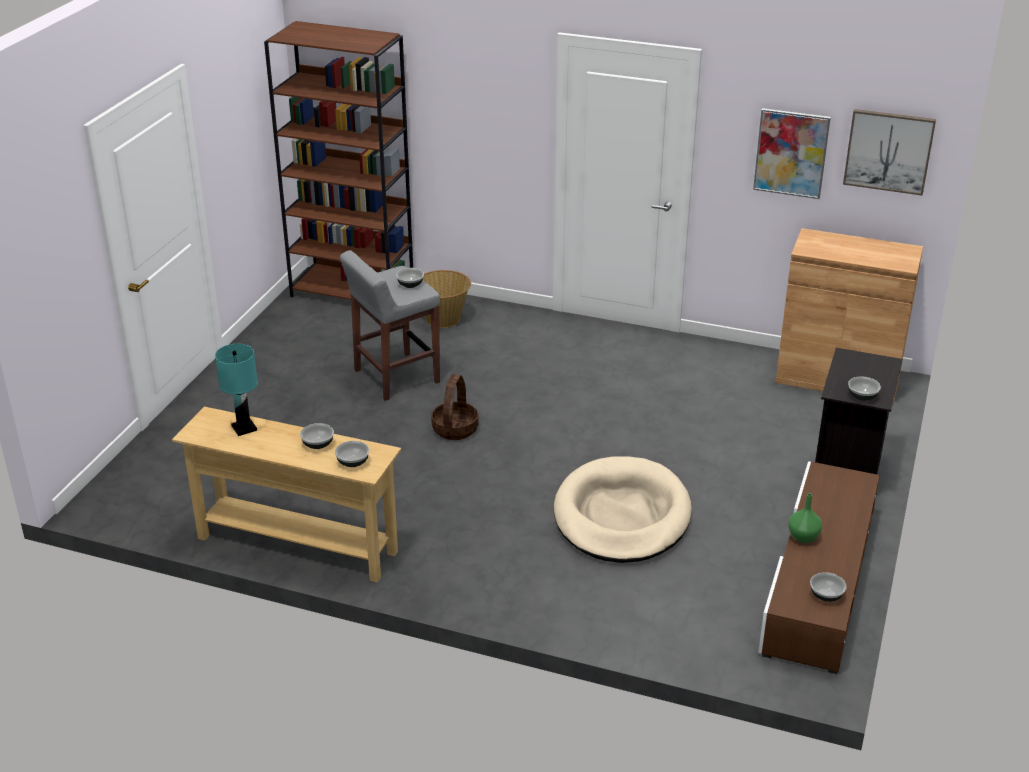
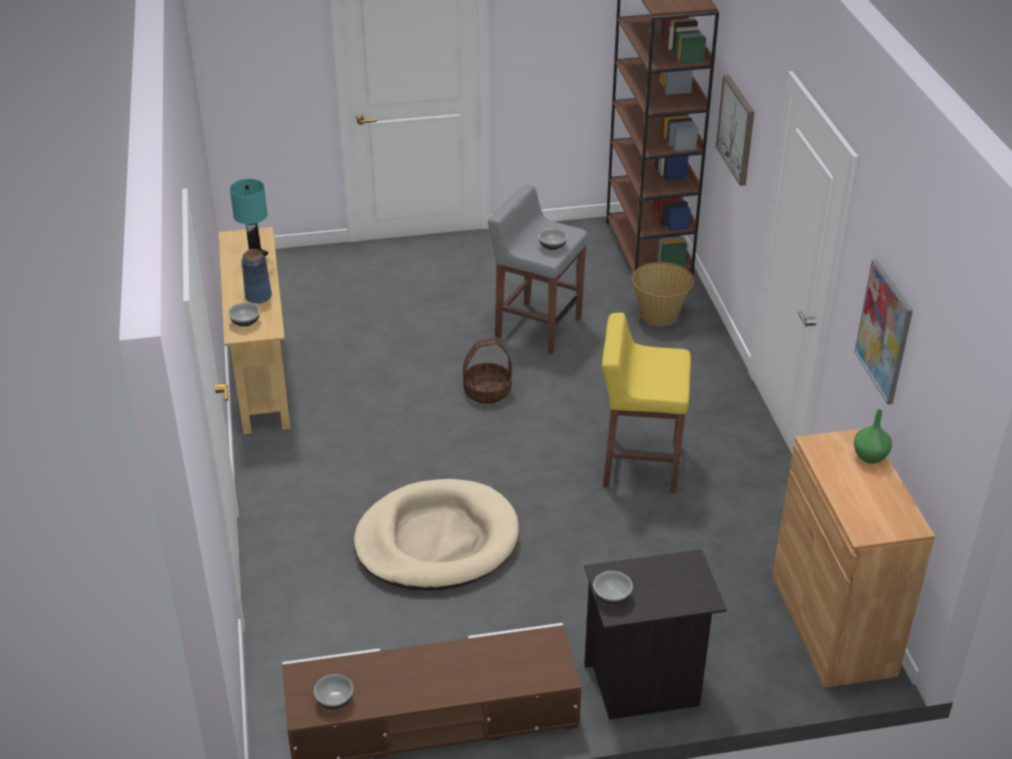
camera: 60 degrees right, 5 degrees up
(317, 444) = (258, 296): bowl -> blue vase
(613, 392) = (639, 464): none -> yellow stool
(803, 538) = (420, 656): green vase -> green vase (869, 457)
(888, 151) = (940, 391): picture -> picture (737, 129)

